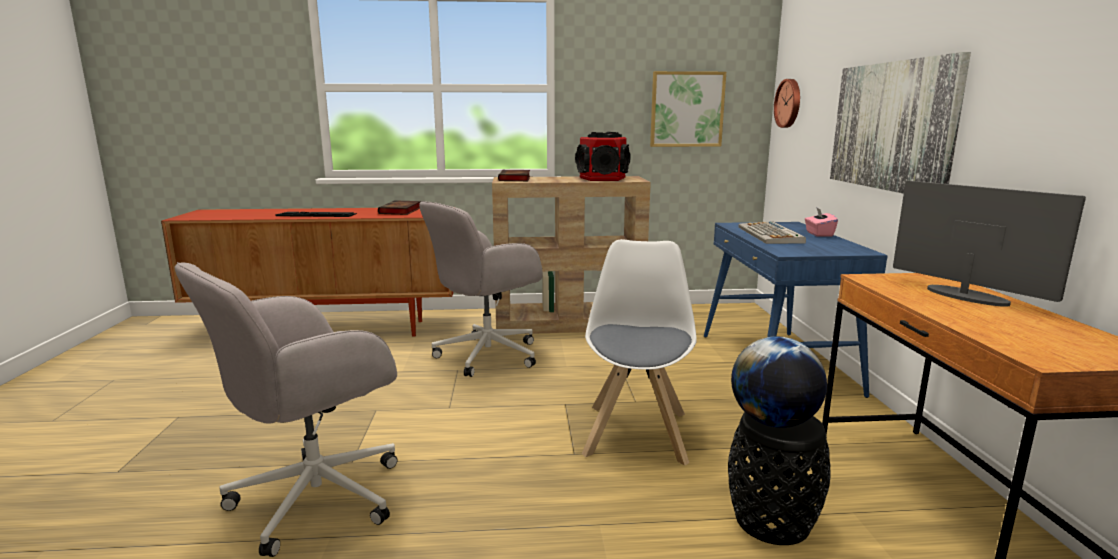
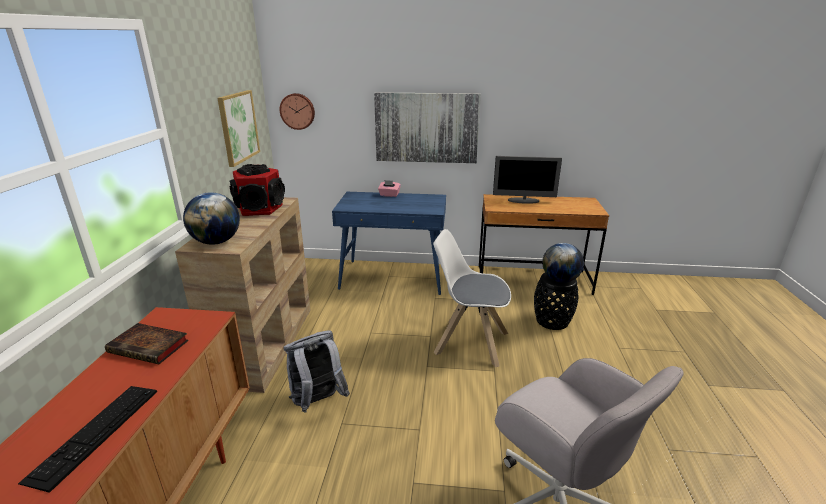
camera: 80 degrees left, 10 degrees up
(486, 356) = (317, 402): grey office chair -> grey backpack
(515, 179) = (216, 242): book -> globe
(770, 235) = (385, 205): keyboard -> none
(966, 296) = (523, 201): monitor -> monitor turned 150 degrees counterclockwise

